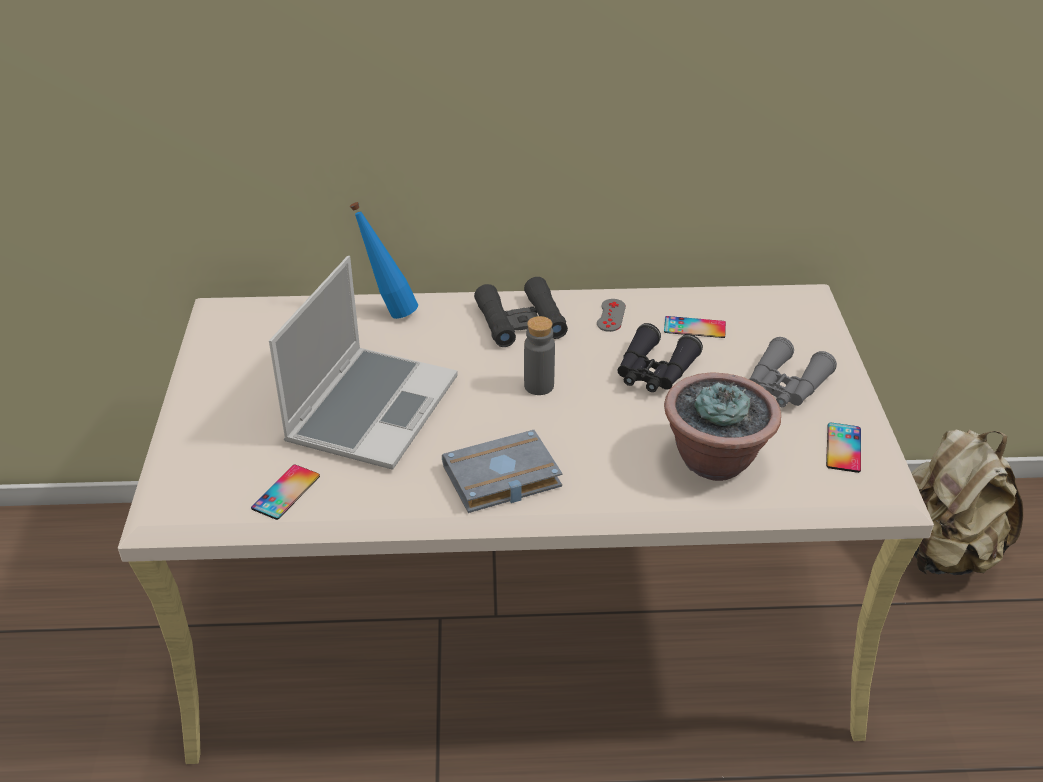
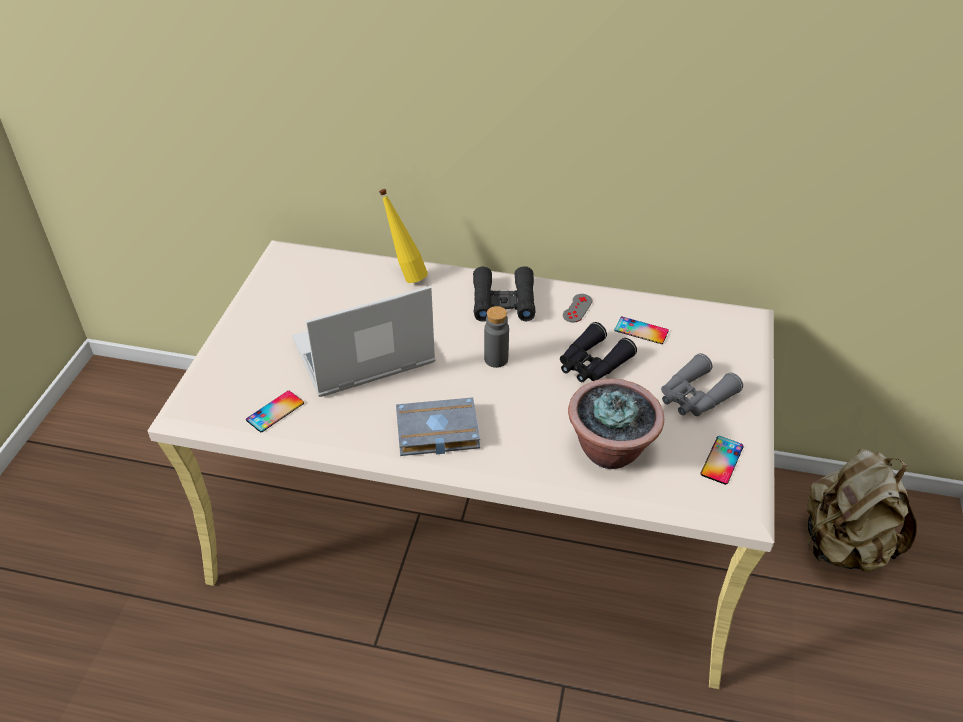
camera: 15 degrees right, 5 degrees up
(371, 408) = (362, 355): laptop -> laptop turned 150 degrees counterclockwise
(388, 311) = (406, 275): blue bottle -> yellow bottle

